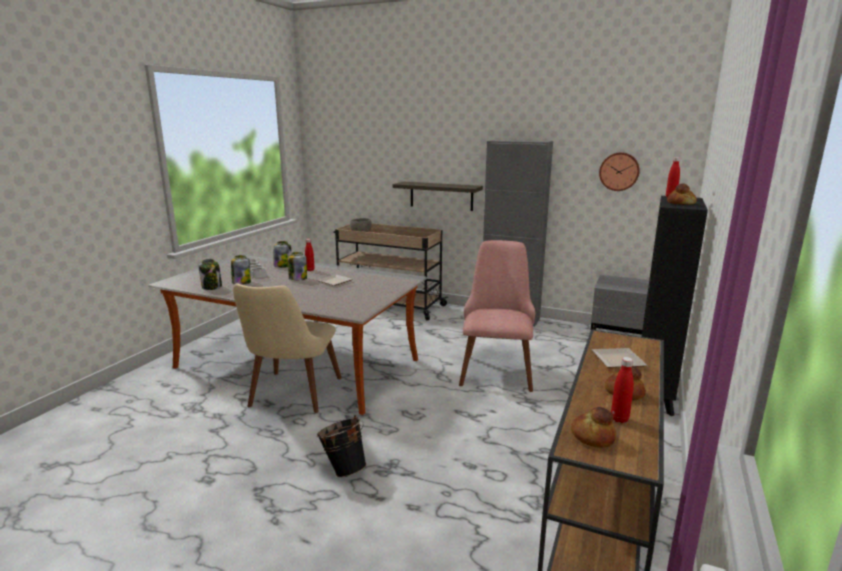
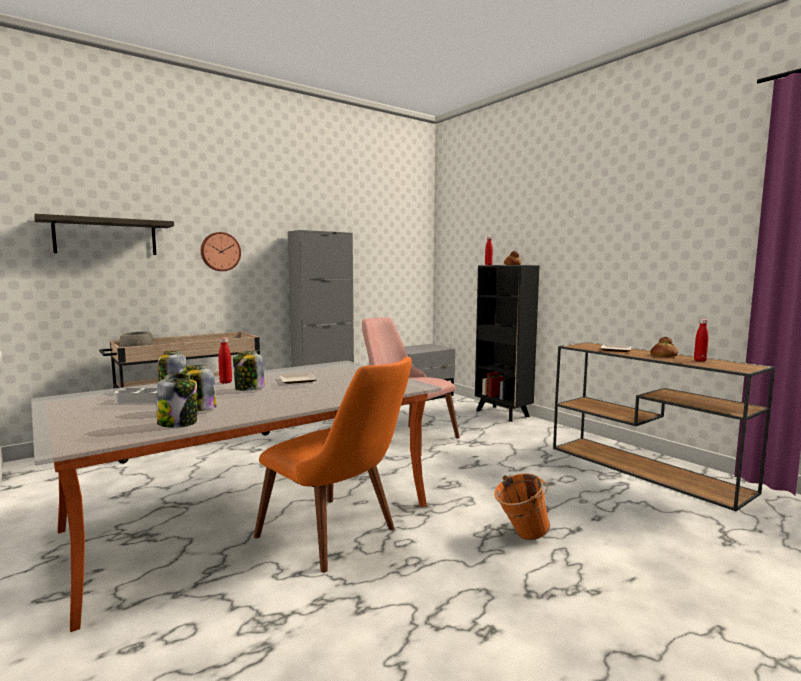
camera: 60 degrees left, 10 degrees down
(291, 398) = (339, 537): beige chair -> orange chair
(343, 469) = (520, 536): black bucket -> orange bucket
(441, 196) = (230, 294): shelf -> shelf (106, 237)
(592, 436) = (723, 366): bread -> none
(619, 171) = (387, 260): wall clock -> wall clock (220, 251)

